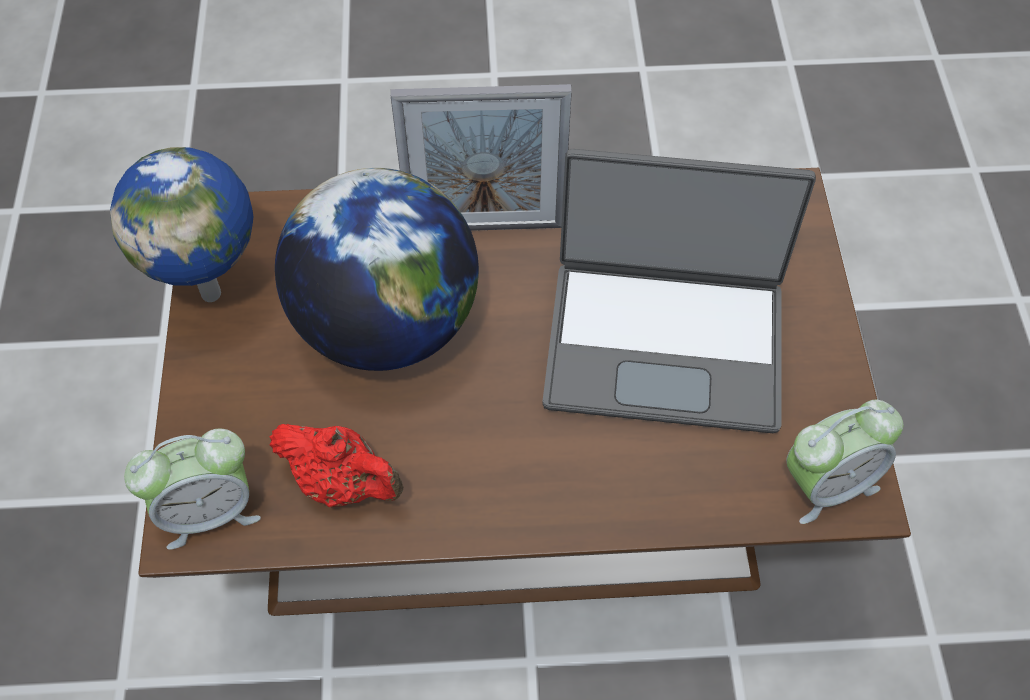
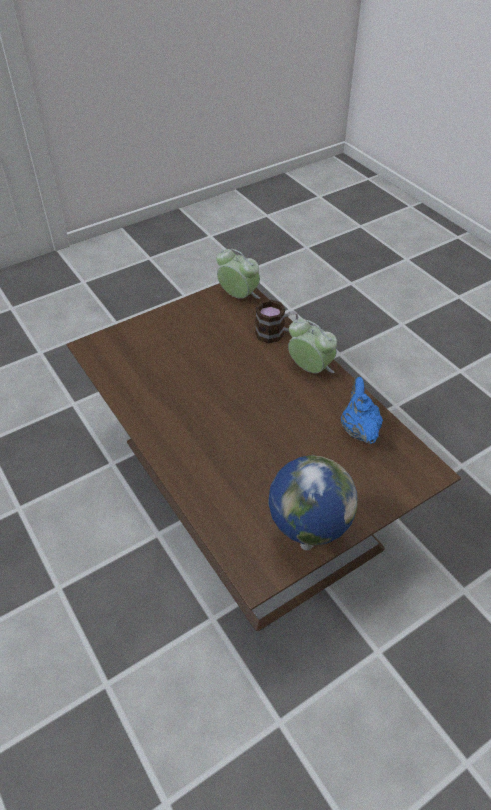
camera: 120 degrees left, 10 degrees down
(208, 511) = (413, 469): alarm clock -> alarm clock (310, 369)
(343, 483) = (358, 429): red teapot -> blue teapot
(386, 325) = (268, 456): globe -> none
(485, 227) = (180, 446): picture frame -> none
(665, 343) = (205, 358): laptop -> none
(666, 490) = (276, 334): none -> mug

